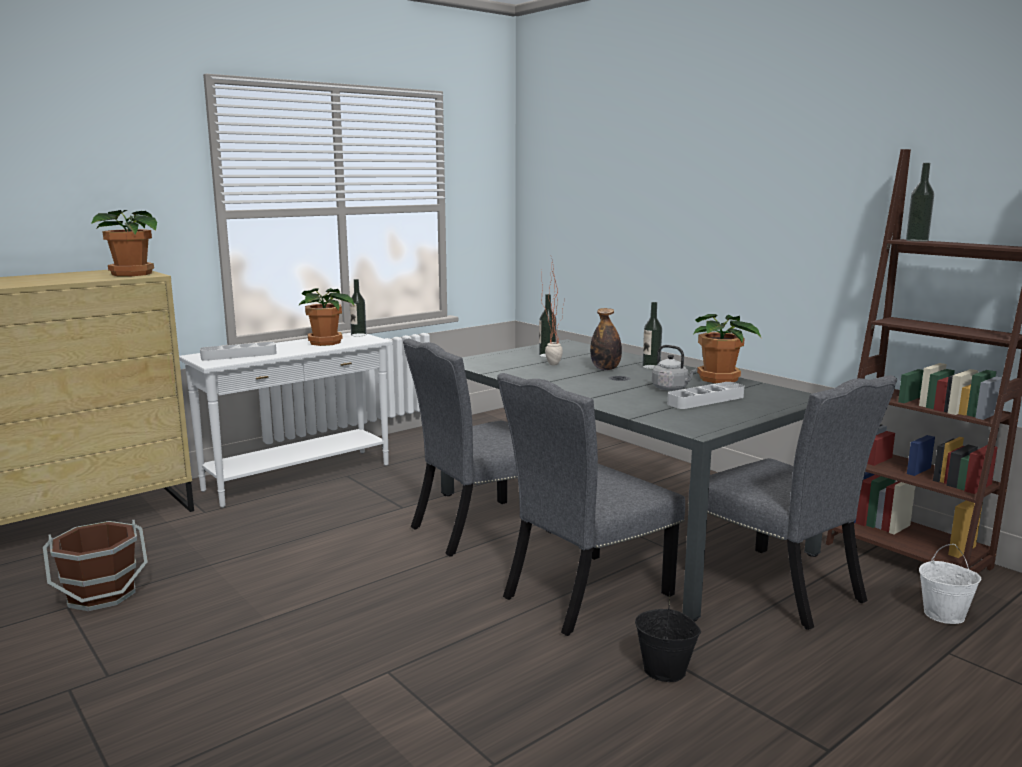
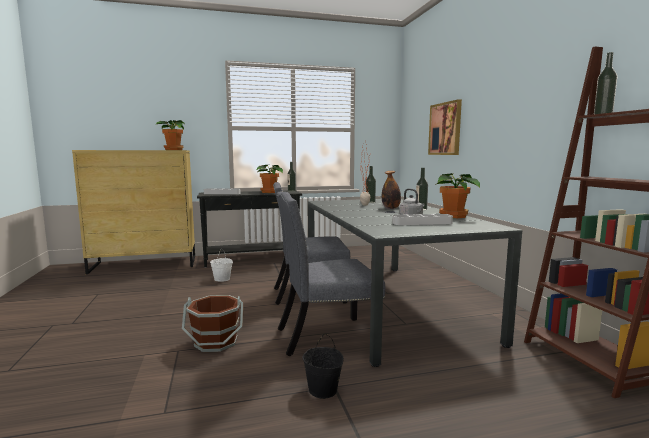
camera: 25 degrees right, 5 degrees down
(102, 595) = (115, 292): brown bucket -> brown bucket (216, 342)
(299, 476) = (252, 260): white console table -> black console table
(626, 217) = (445, 129): none -> picture
(775, 586) = (457, 359): grey chair -> none
(944, 614) = (584, 410): white bucket -> white bucket (222, 279)

